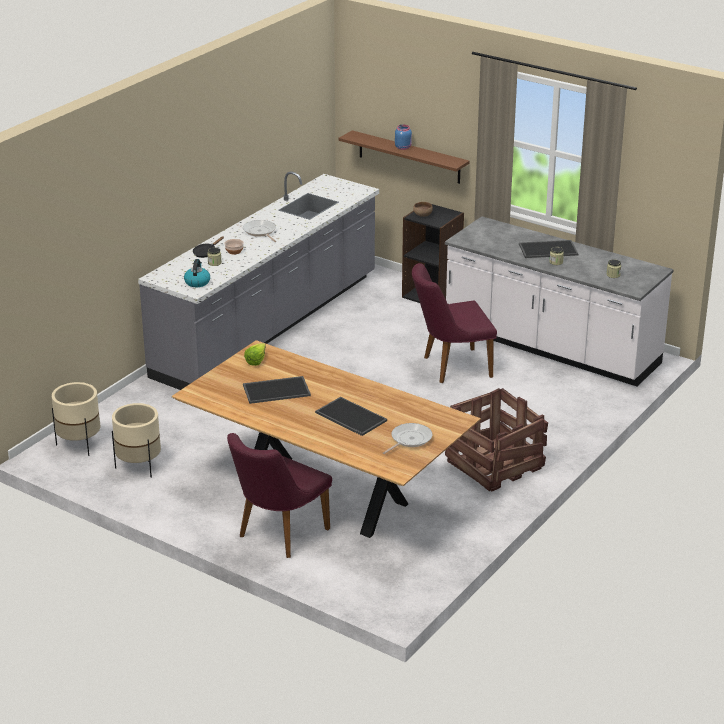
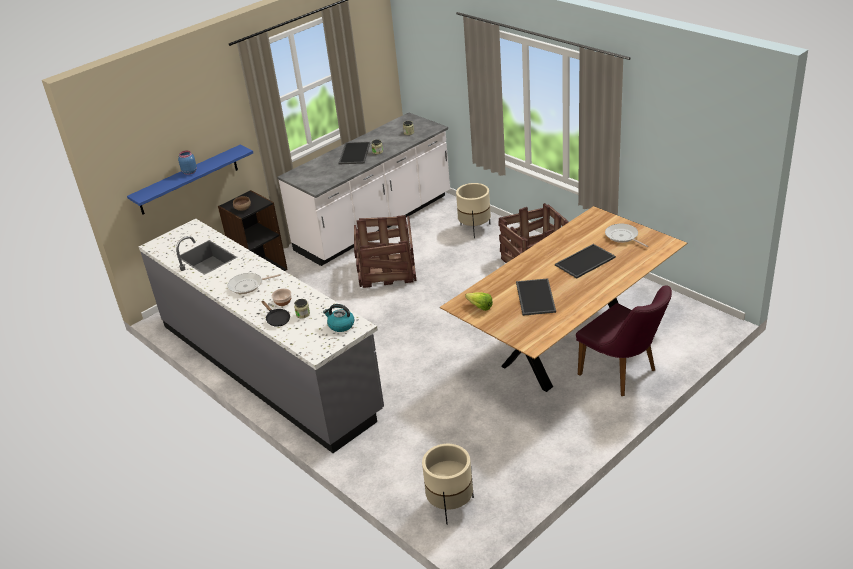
camera: 75 degrees left, 5 degrees up
(139, 467) = (501, 459): beige planter -> beige planter (475, 229)
(409, 157) = (188, 180): brown shelf -> blue shelf
(450, 367) = (386, 270): purple chair -> crate

